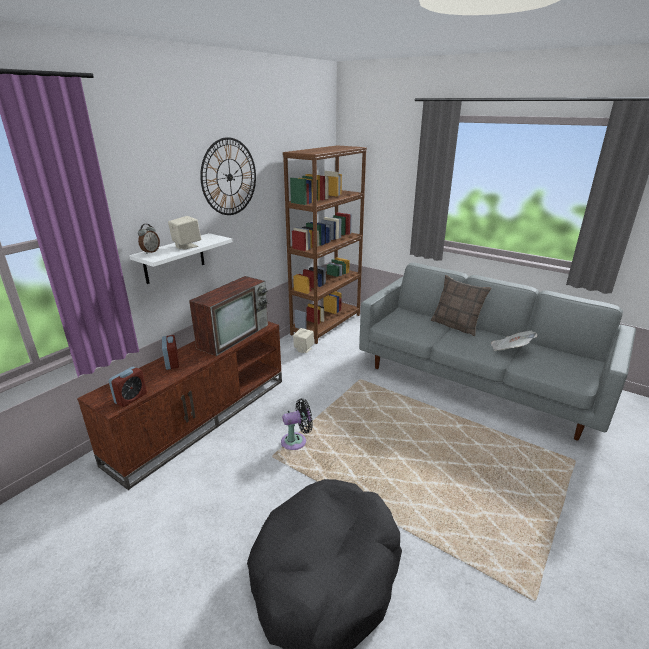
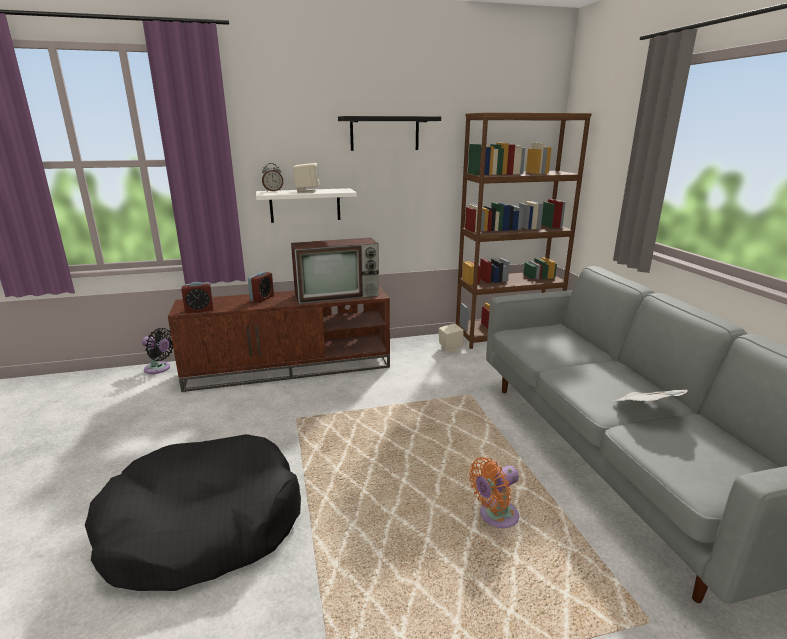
camera: 40 degrees right, 5 degrees down
(229, 177) = (384, 133): wall clock -> black shelf
(296, 441) = (332, 417): black fan -> black fan (159, 369)
(456, 326) = (609, 361): pillow -> none
(467, 450) = (495, 516): none -> orange fan

